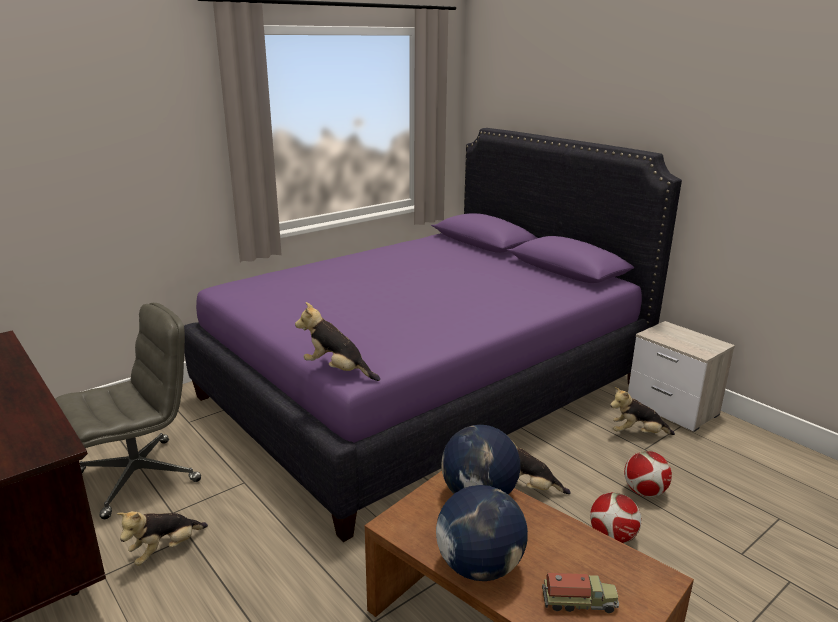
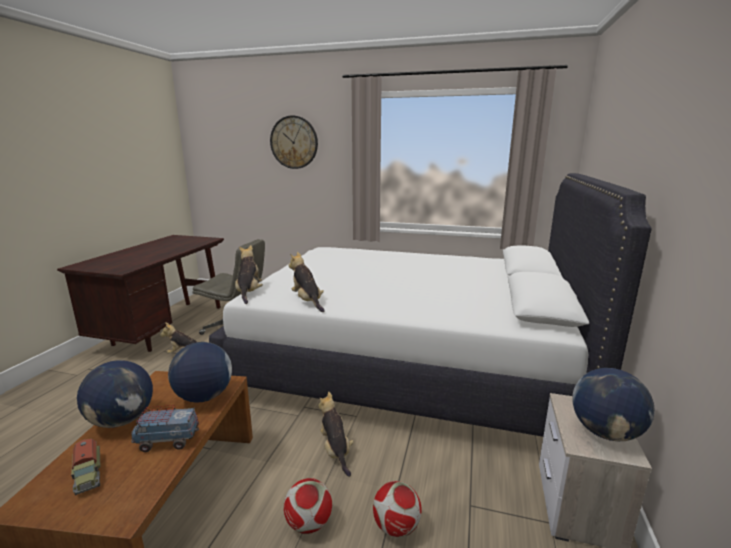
camera: 55 degrees right, 5 degrees down
(101, 113) = (294, 142): none -> wall clock
(424, 390) = (408, 363): purple bed -> white bed
(553, 536) = (167, 441): none -> toy truck
(637, 434) = (491, 491): plush toy -> plush toy (307, 301)
(694, 339) = (605, 432): none -> globe

